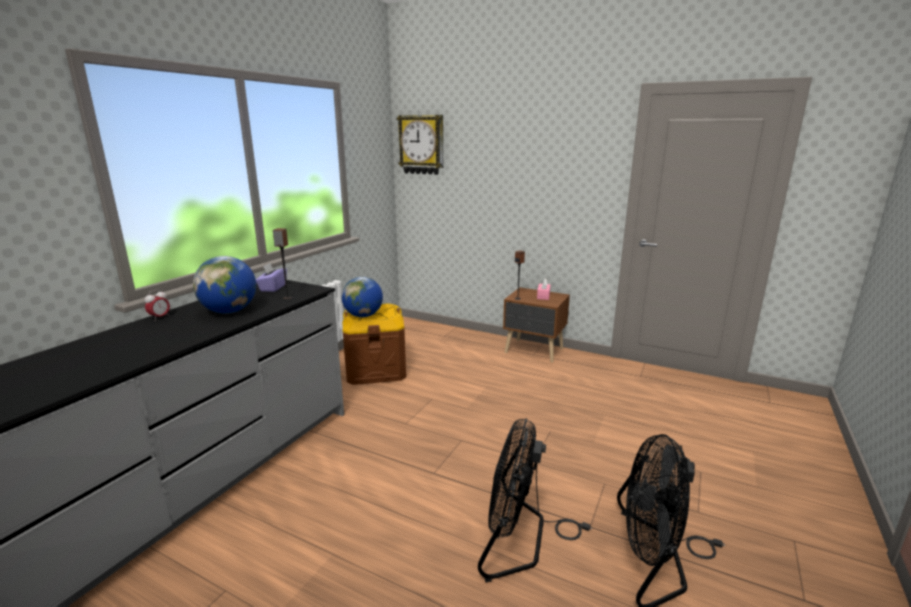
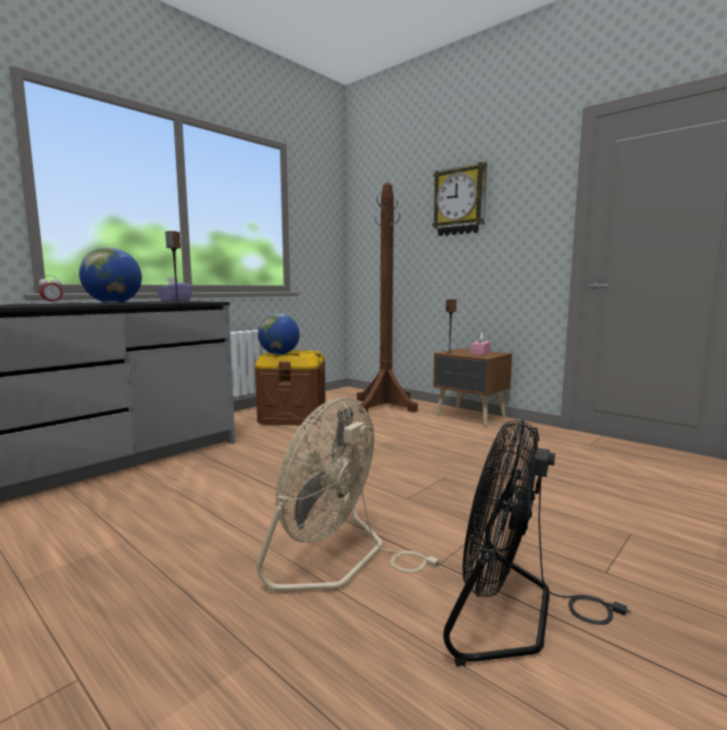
camera: 15 degrees right, 10 degrees down
(421, 145) = (370, 209): wall clock -> wall clock (460, 201)
(452, 342) = (385, 405): none -> brown clothes rack
(522, 535) = (347, 558): black fan -> beige fan

